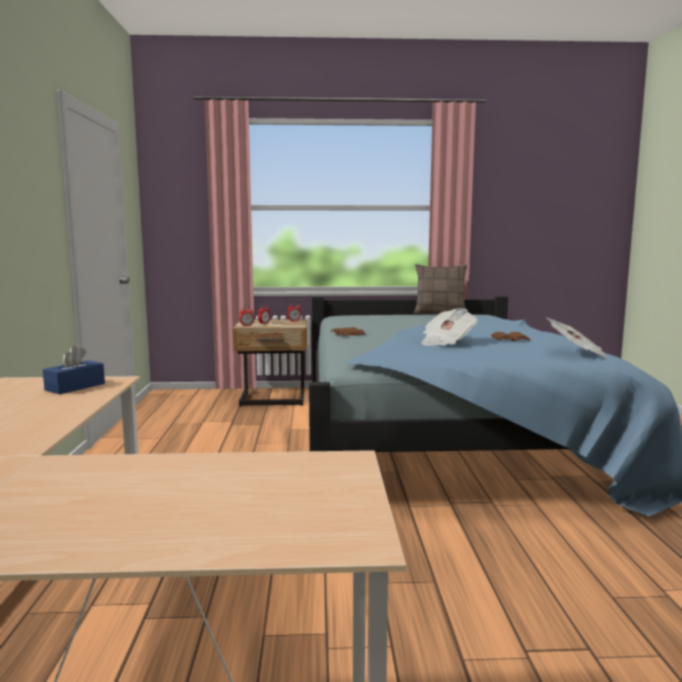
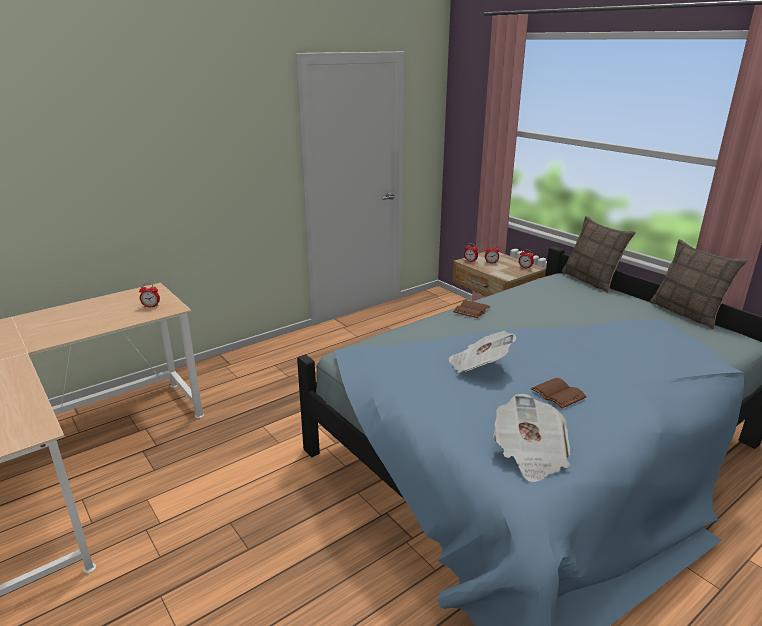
camera: 55 degrees right, 15 degrees up
(75, 387) = (151, 306): blue tissue box -> alarm clock
(358, 314) = (591, 280): none -> pillow

